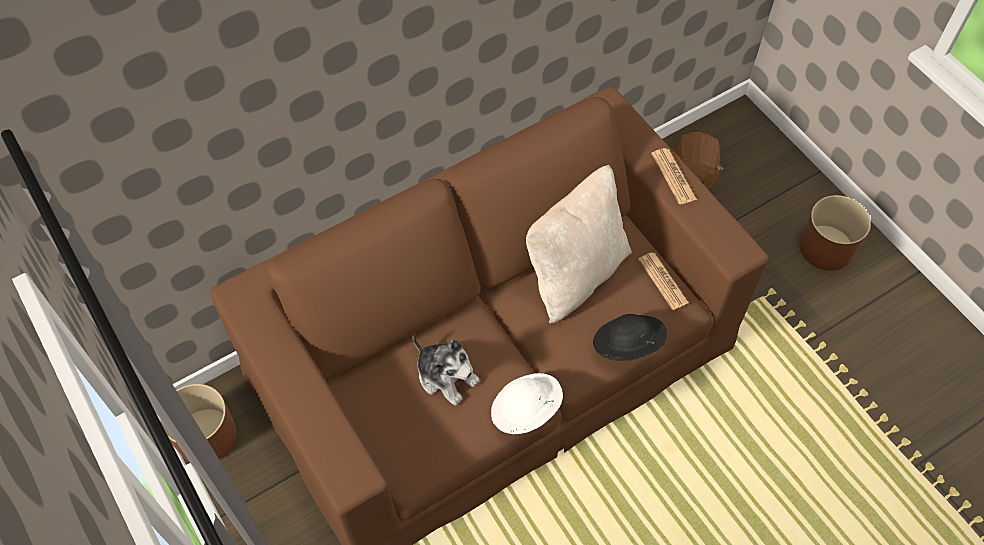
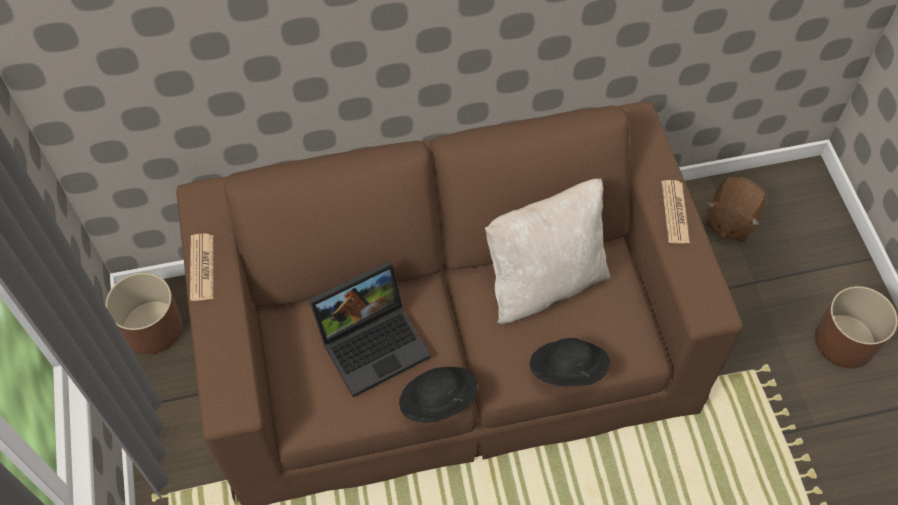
camera: 20 degrees right, 0 degrees up
(446, 376) = (374, 341): plush toy -> laptop
(525, 411) = (437, 402): white hat -> black hat
(663, 281) = (632, 317): newspaper -> newspaper (202, 267)

